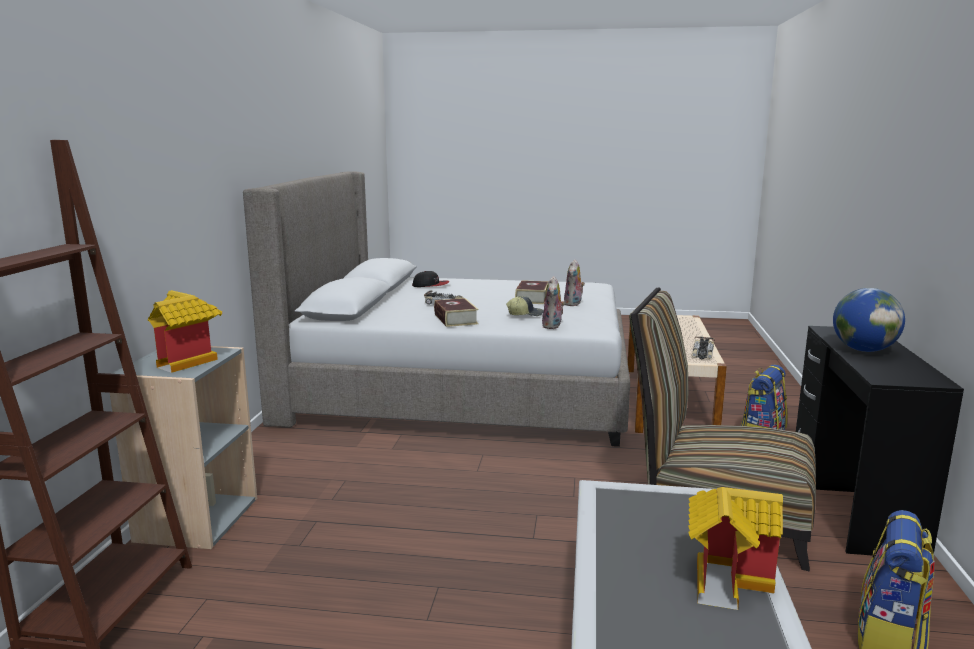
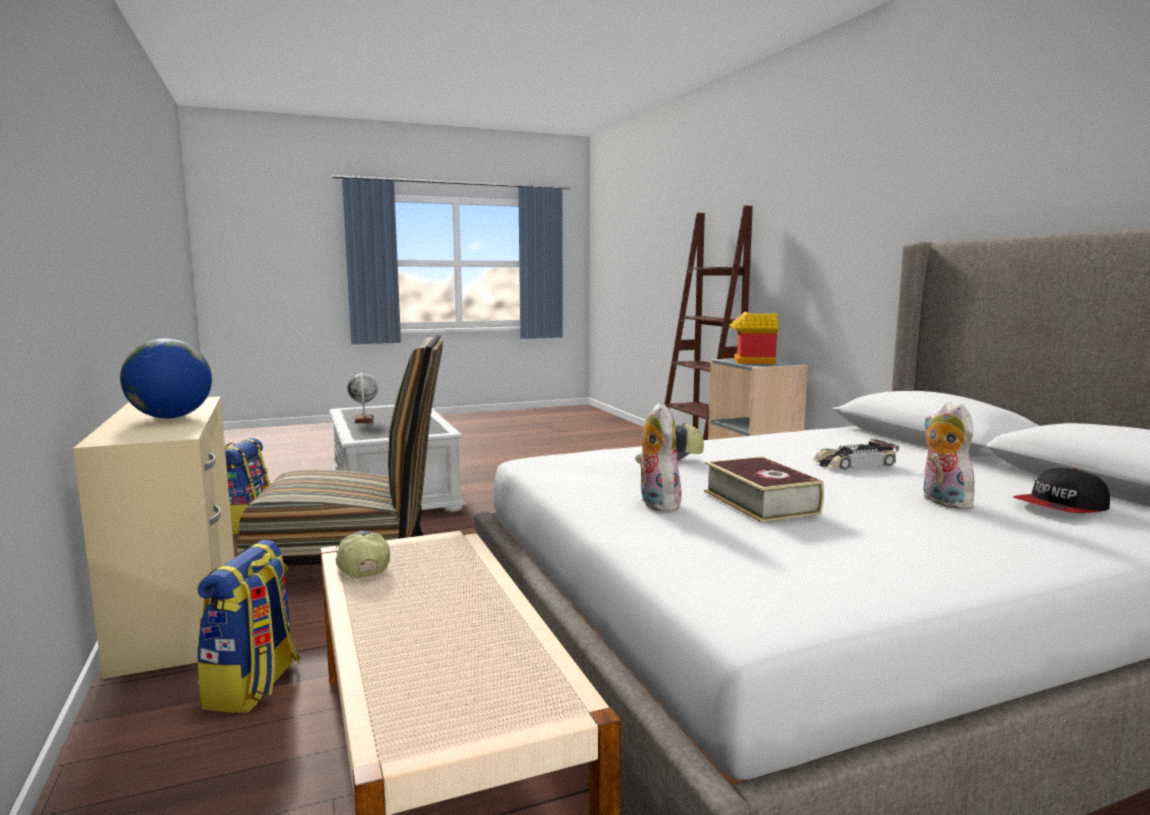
camera: 150 degrees right, 5 degrees down
(455, 319) = (754, 444): book -> none
(553, 326) = (605, 454): plush toy -> plush toy (942, 502)
(702, 353) = (361, 567): toy car -> cap
(727, 579) = (364, 420): toy house -> globe
(854, 504) = (178, 611): black desk -> beige desk

